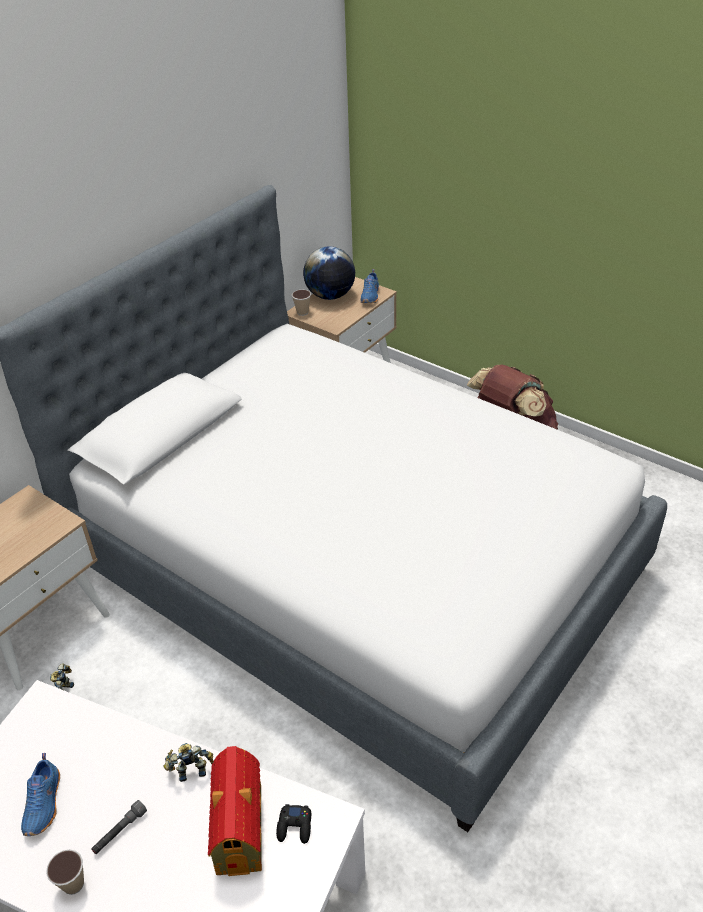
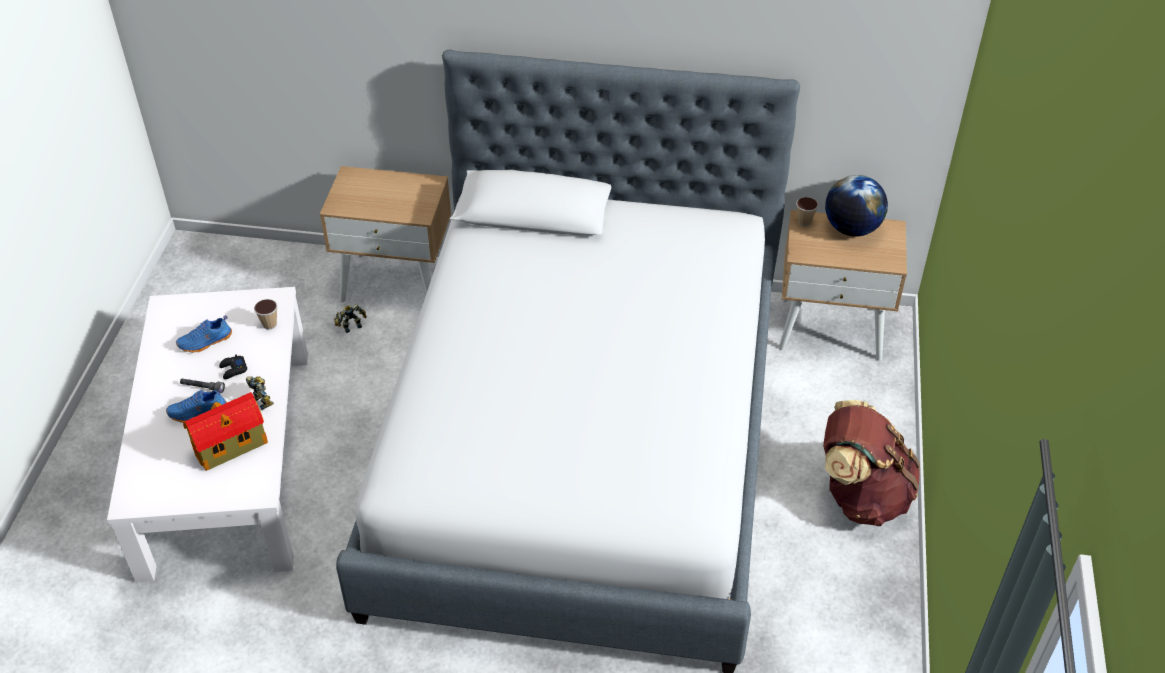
camera: 60 degrees right, 5 degrees up
(73, 884) = (159, 385): cup -> cup (269, 324)
(295, 826) = (245, 474): black game controller -> black game controller (233, 370)
(370, 296) = (878, 258): blue shoe -> blue shoe (198, 413)

